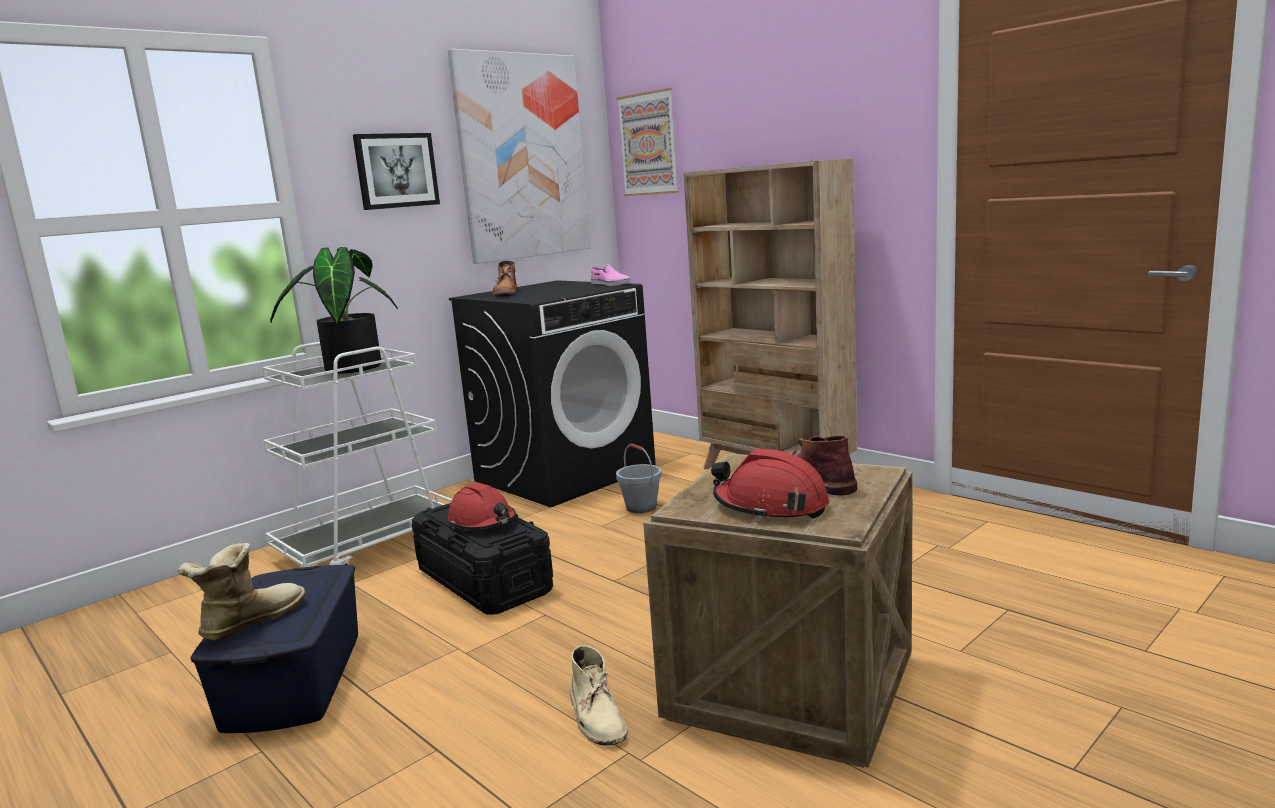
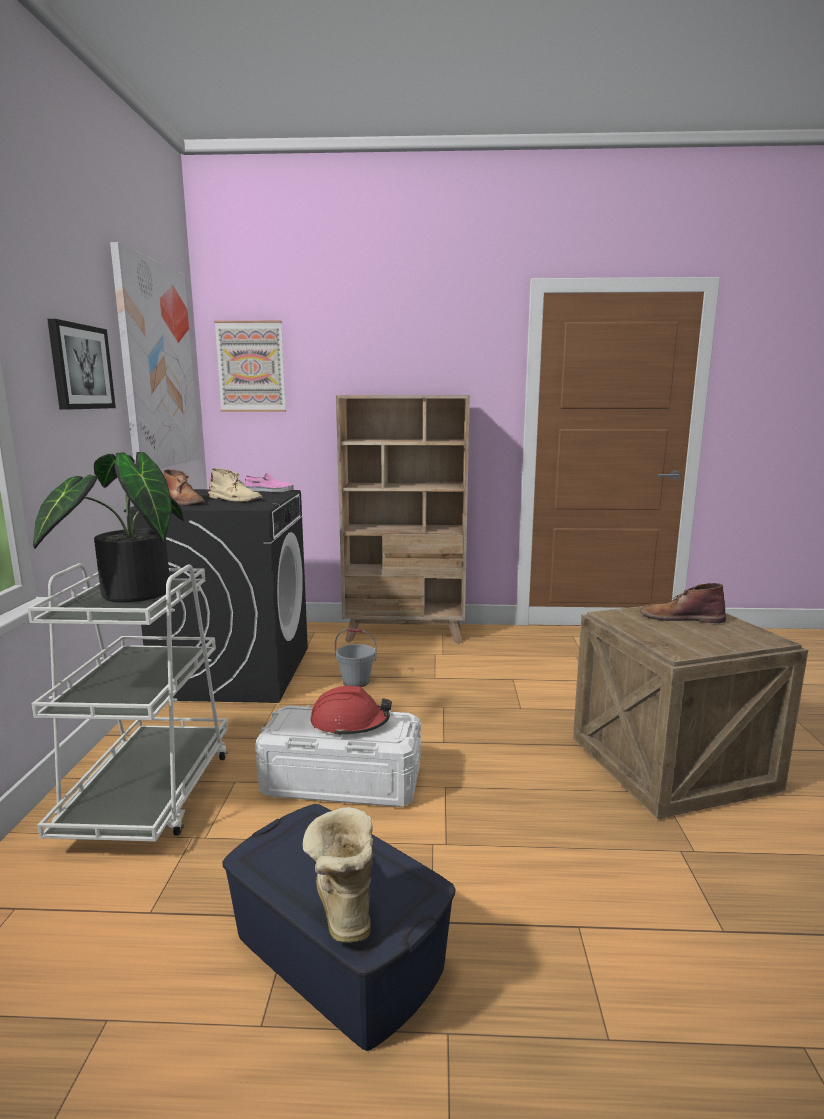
camera: 45 degrees left, 0 degrees up
(484, 581) = (341, 781): black storage box -> white storage box
(597, 716) = (621, 839): beige boot -> beige boot (235, 499)
(771, 506) = (711, 638): red hard hat -> none

